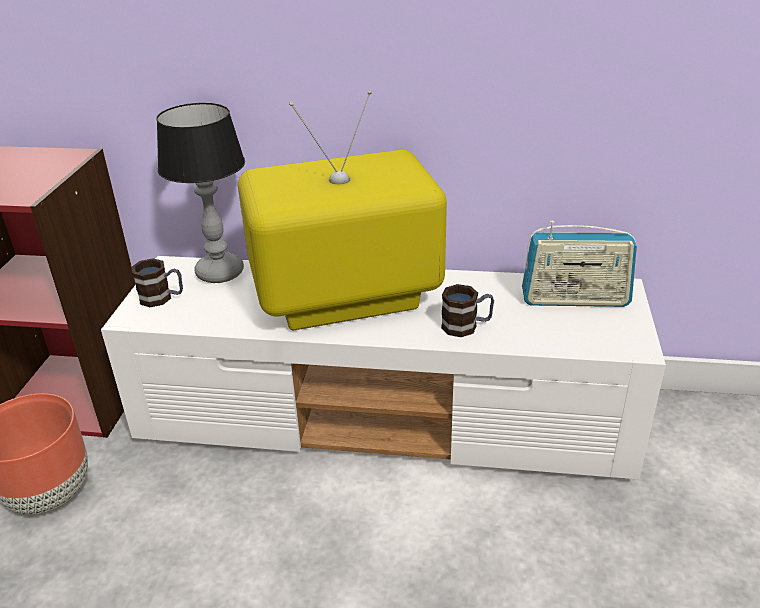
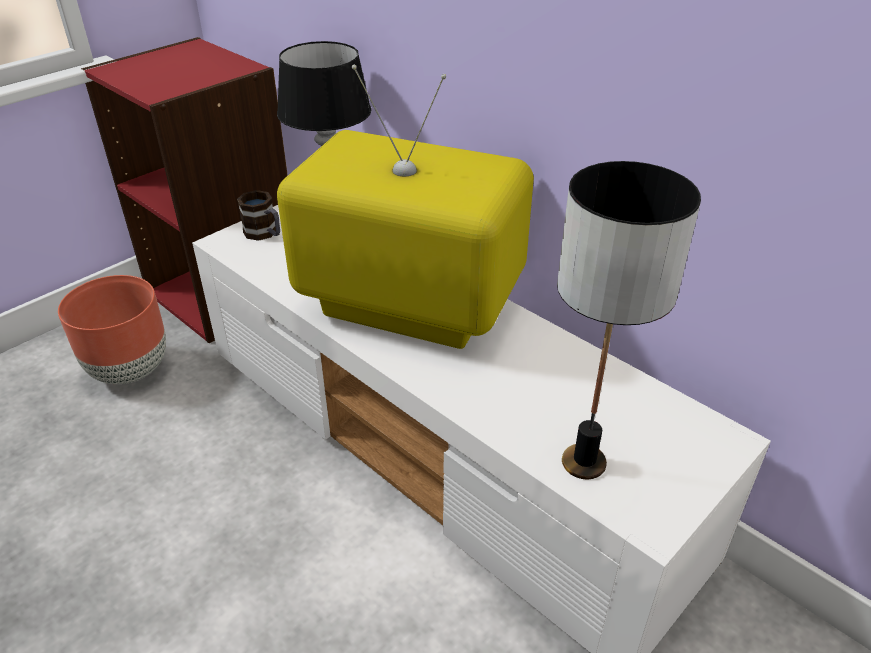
camera: 35 degrees right, 5 degrees up
(466, 326) = (488, 394): mug -> none
(567, 336) = (585, 463): none -> table lamp
(575, 299) = (648, 424): radio -> none

